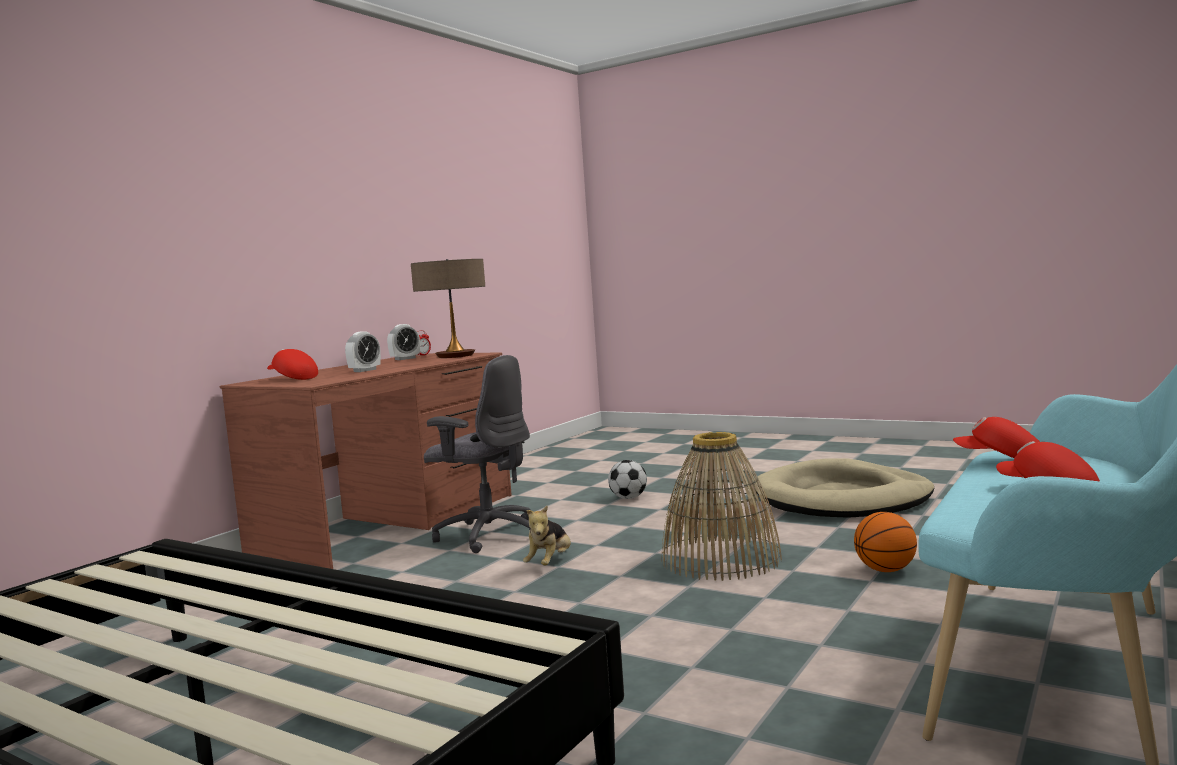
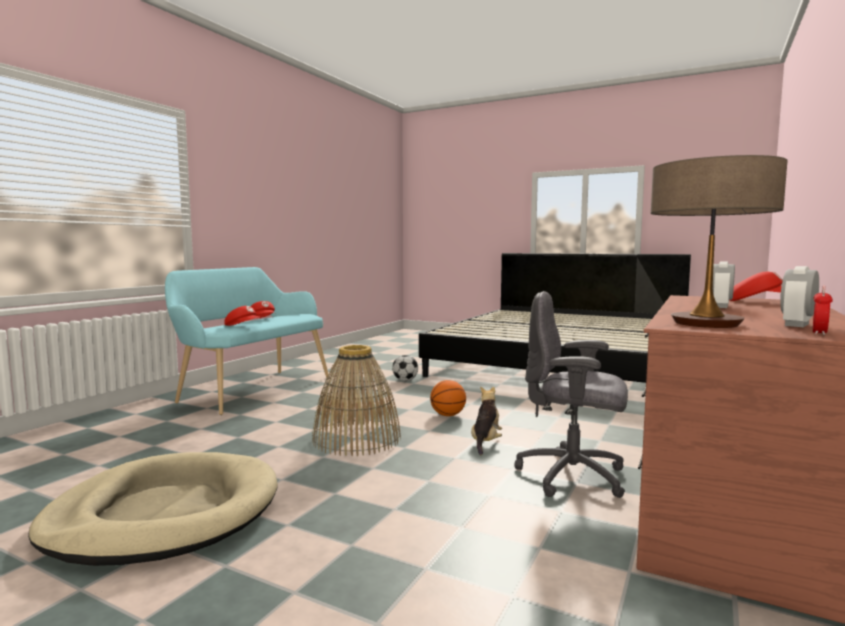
camera: 175 degrees right, 0 degrees up
(628, 498) = (435, 541): football -> football (405, 380)
(885, 570) = (257, 427): basketball -> basketball (448, 415)

